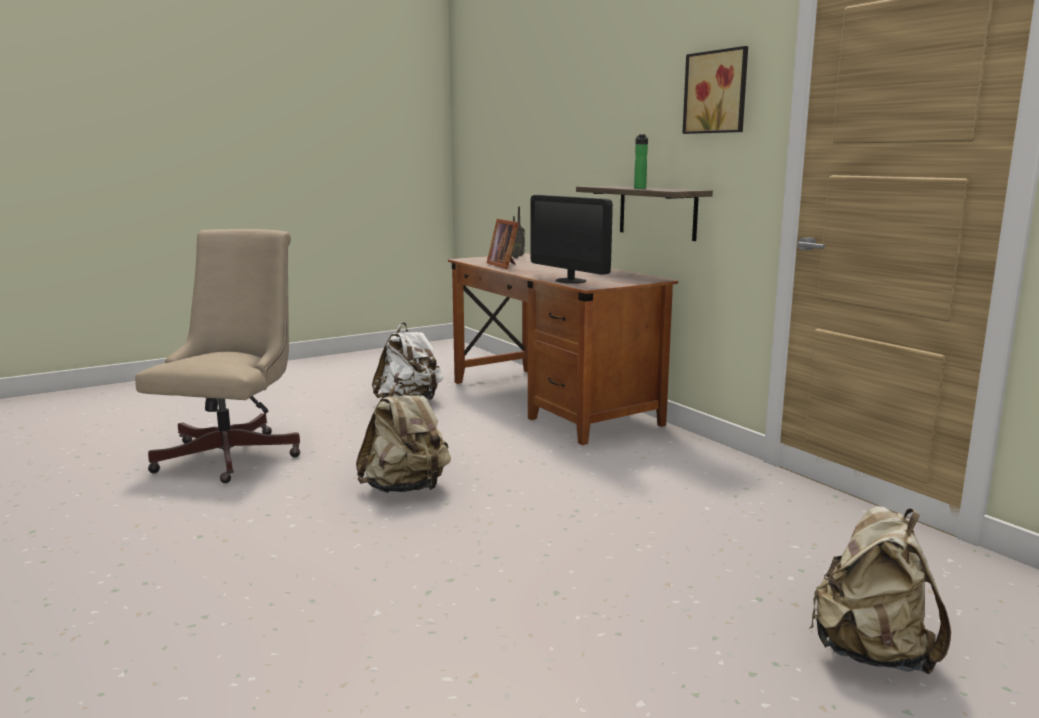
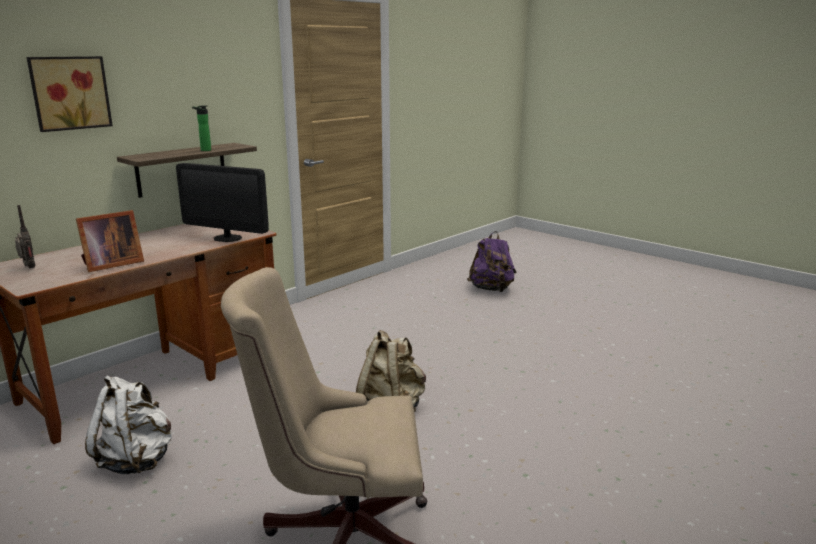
camera: 105 degrees left, 5 degrees up
(570, 281) = (227, 238): monitor -> monitor turned 75 degrees clockwise
(718, 92) = (227, 70): picture -> picture (69, 93)
(871, 653) = (491, 289): beige backpack -> purple backpack

